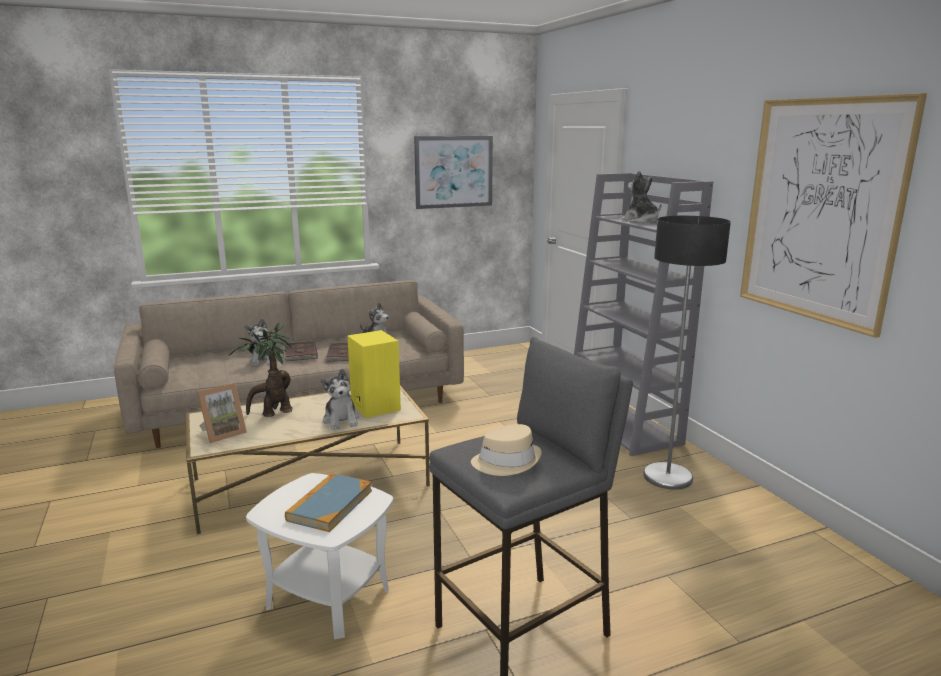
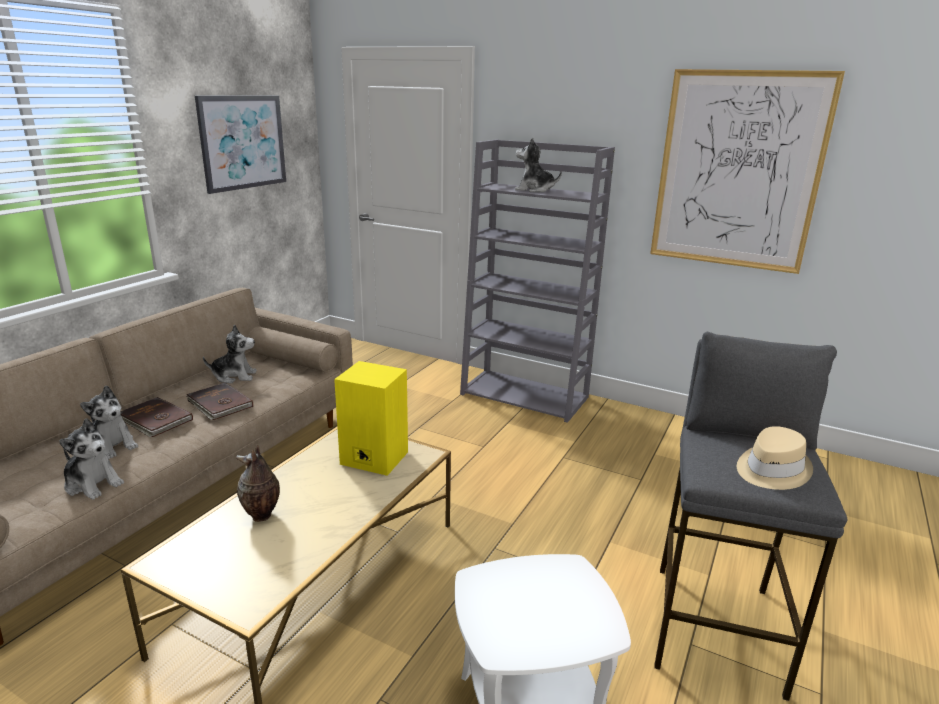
camera: 40 degrees left, 5 degrees up
(223, 433) = (239, 574): picture frame -> none
(273, 413) = (261, 516): potted plant -> vase
(330, 505) = (545, 599): book -> none
(341, 420) = (364, 490): plush toy -> plush toy (93, 484)
(668, 477) = (615, 431): floor lamp -> none

